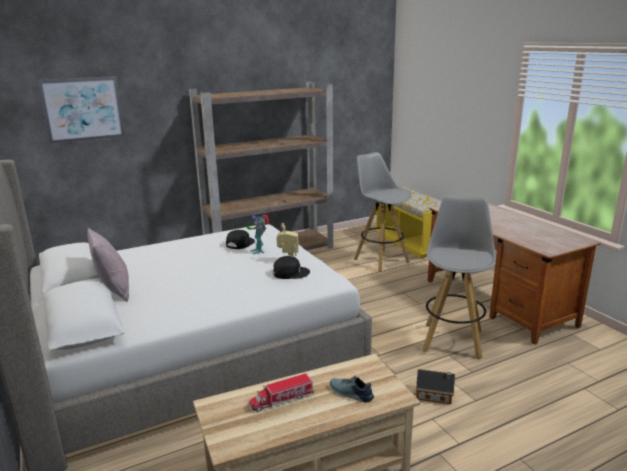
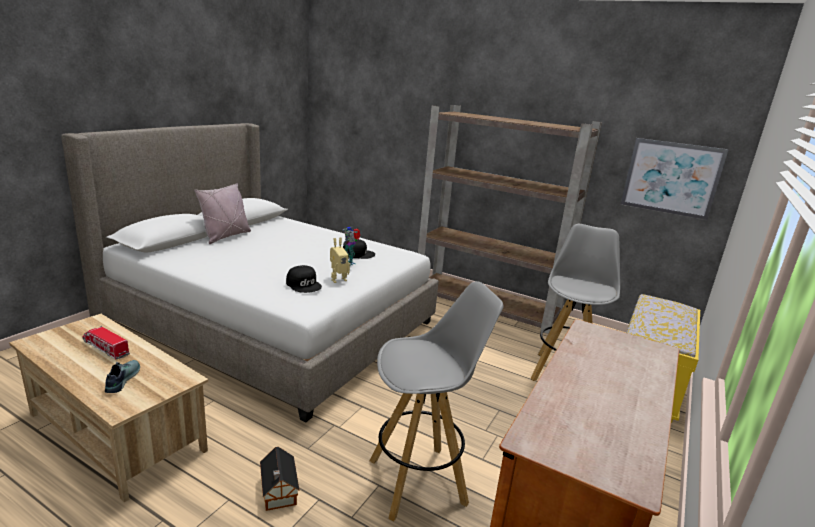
camera: 55 degrees right, 0 degrees up
(83, 109) = (368, 107): picture -> picture (671, 178)

